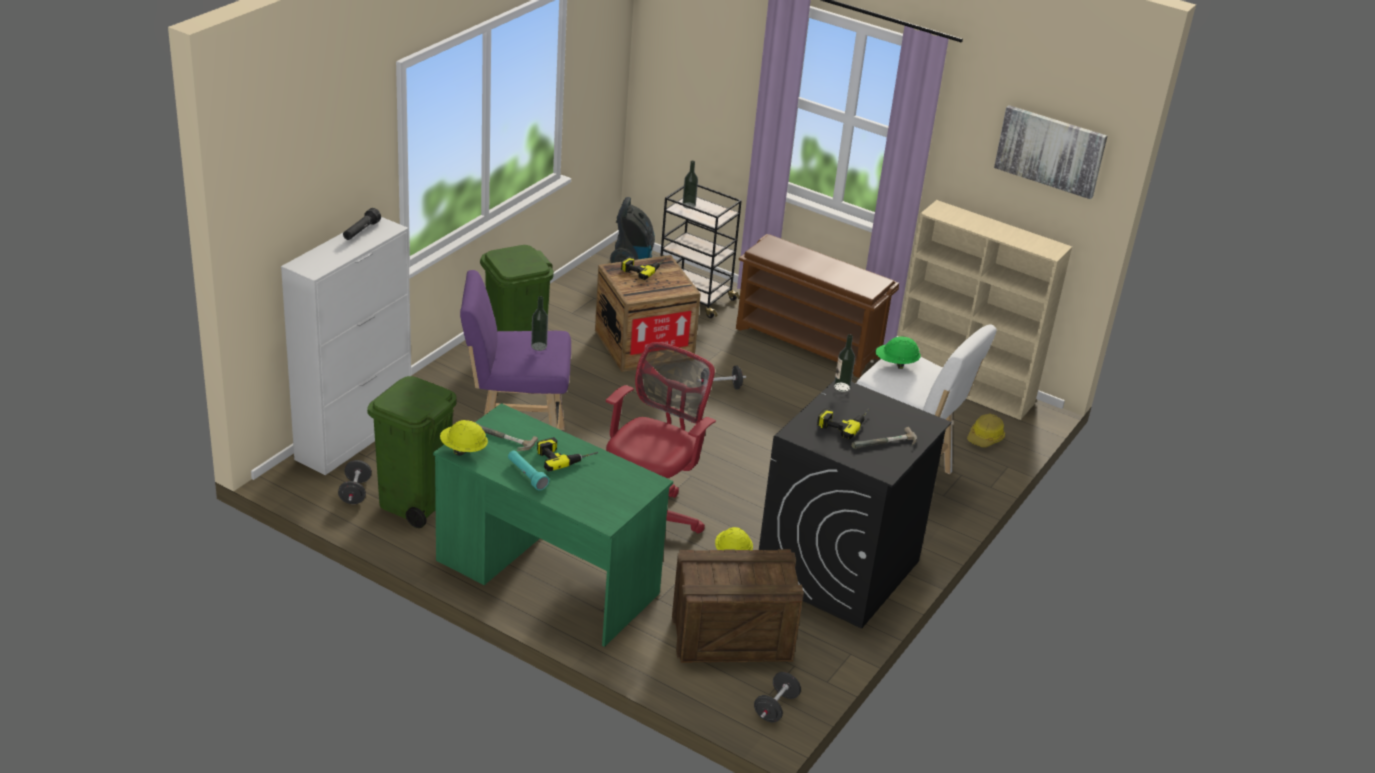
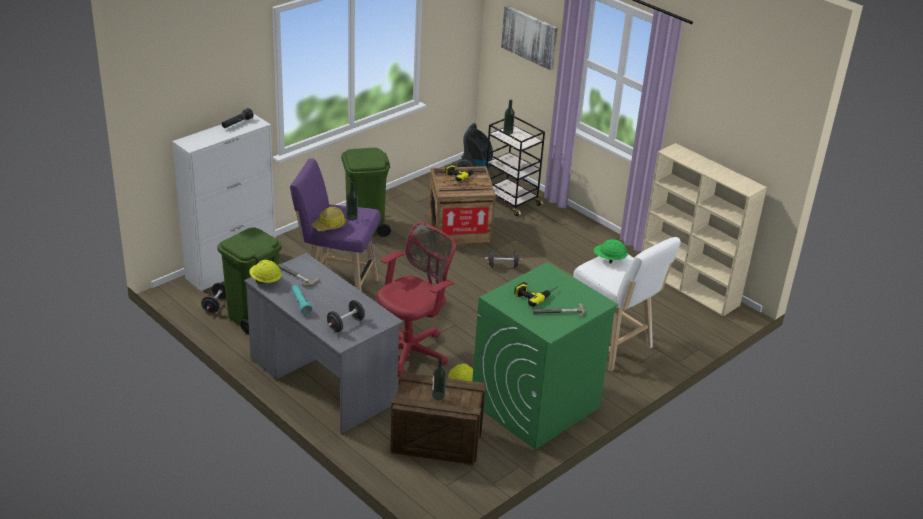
camera: 15 degrees right, 0 degrees up
(547, 577) = (322, 380): green desk -> grey desk
(565, 456) = (334, 294): power drill -> none
(775, 708) = (447, 495): black dumbbell -> black dumbbell (345, 324)
(809, 342) = (583, 241): brown shoe rack -> none
(838, 570) = (535, 405): black washing machine -> green washing machine
(842, 387) = (546, 269): bottle -> bottle (438, 396)
(985, 438) = (689, 326): hard hat -> hard hat (329, 225)
(1050, 151) = (754, 112): picture -> picture (530, 37)

